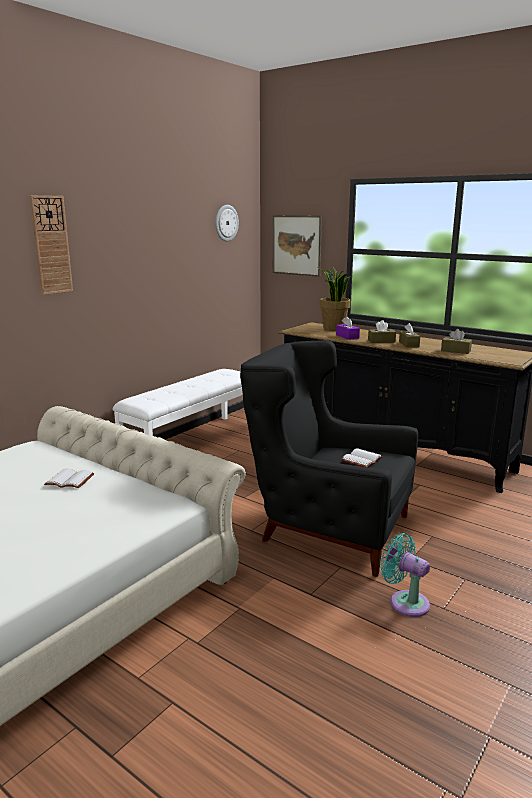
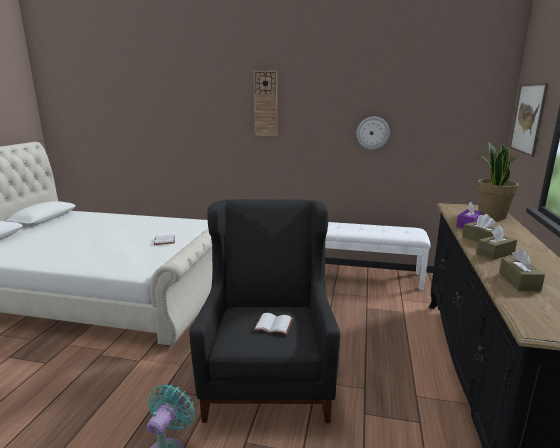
camera: 65 degrees right, 0 degrees up
(226, 223) = (455, 92): wall clock -> wall clock (372, 133)

